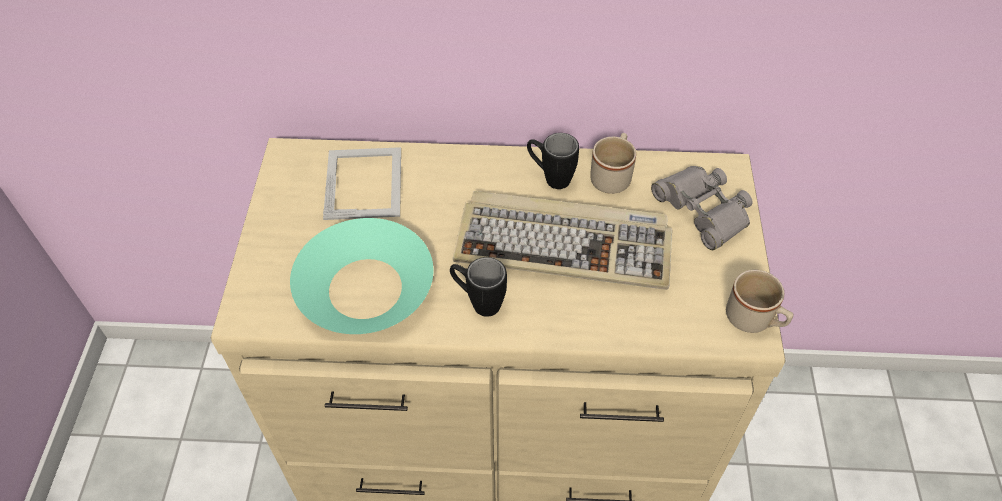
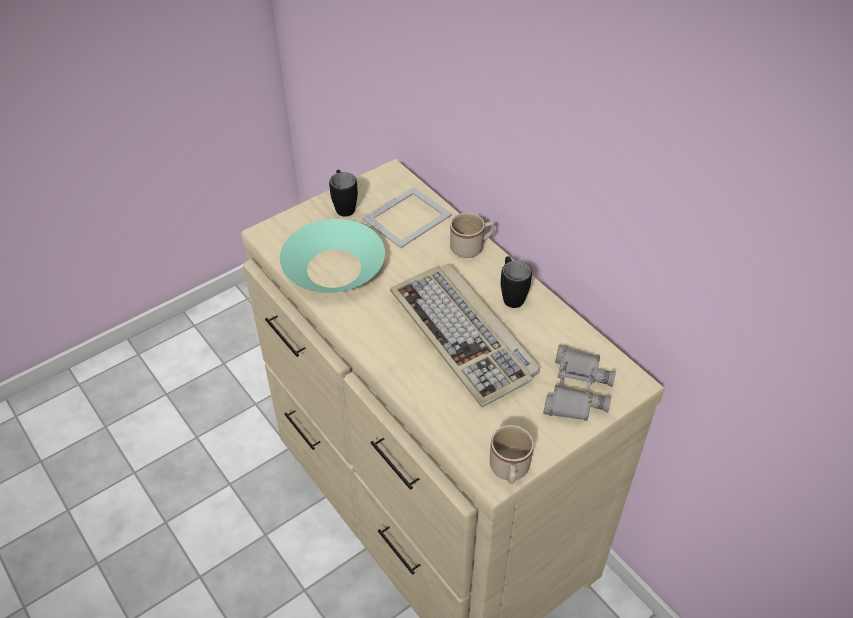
camera: 50 degrees right, 5 degrees down
(478, 302) = (375, 322): black mug -> black mug (344, 206)
(612, 176) = (550, 325): beige mug -> beige mug (471, 247)

